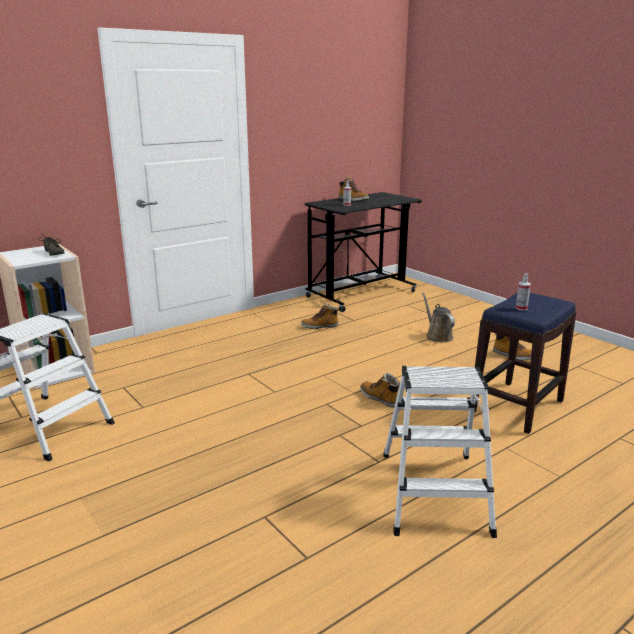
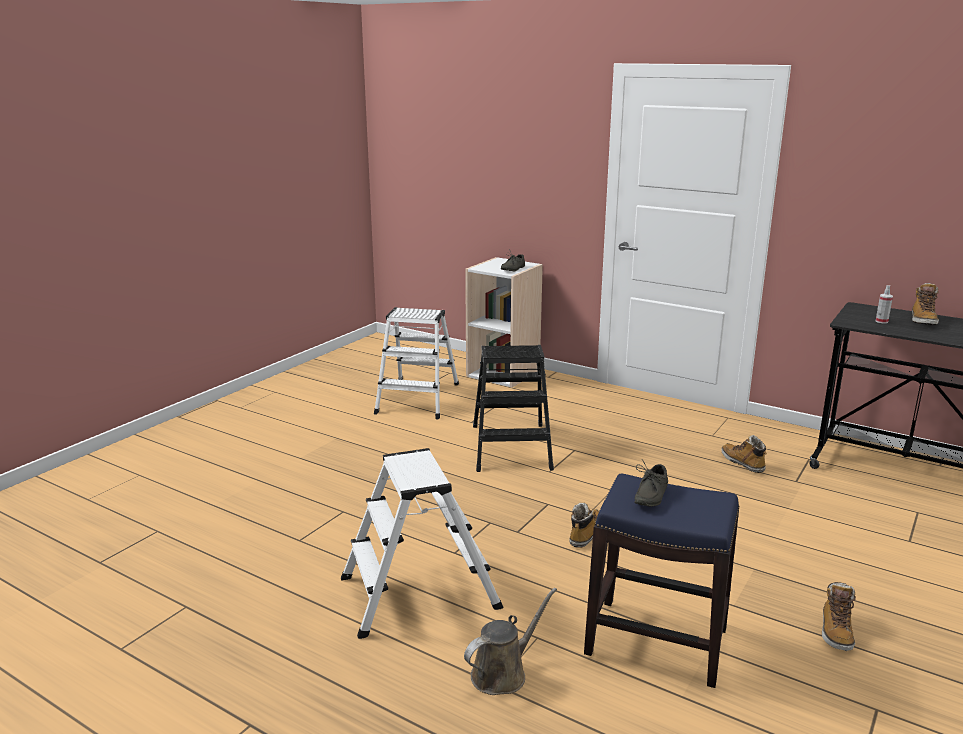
camera: 70 degrees right, 0 degrees up
(214, 398) = (511, 446): none -> black step ladder
(437, 336) = (827, 553): brown watering can -> brown watering can (503, 673)
(521, 308) = (648, 495): spray bottle -> grey shoe

